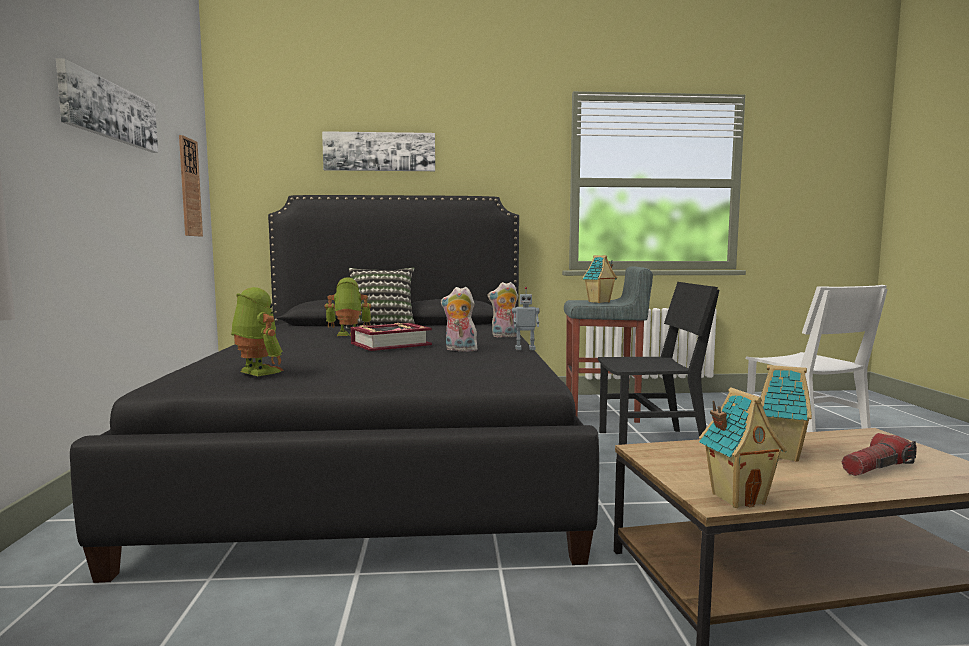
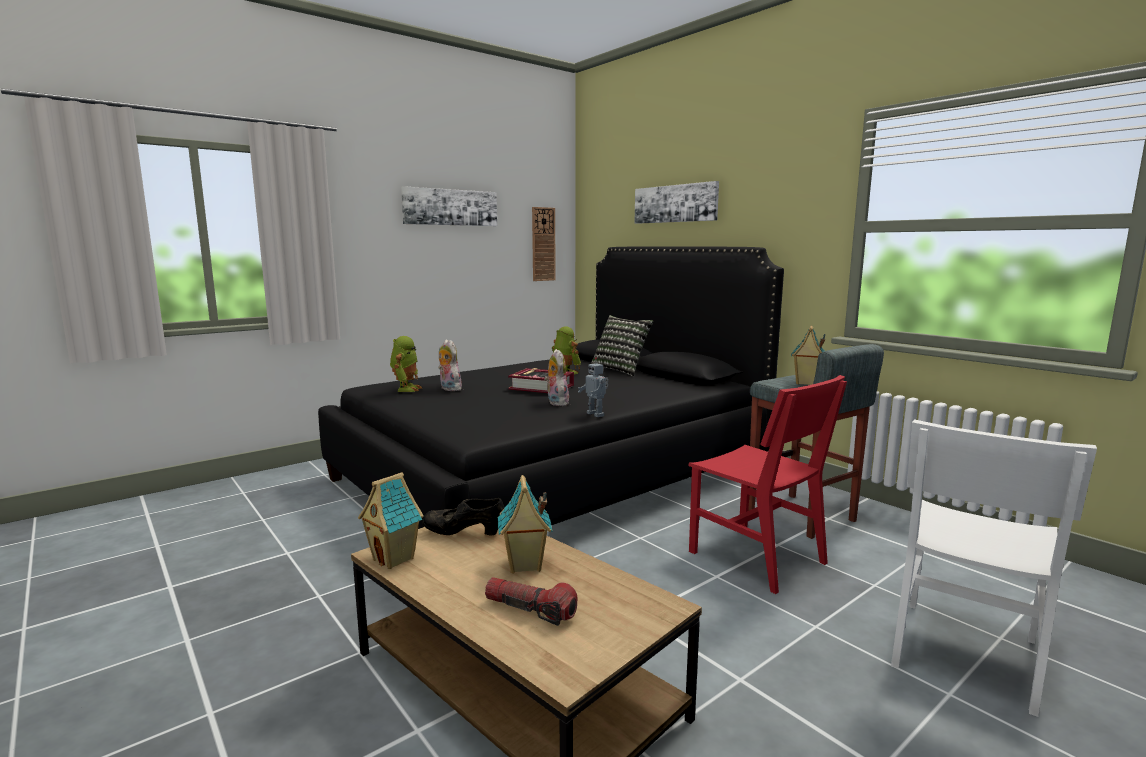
camera: 55 degrees right, 5 degrees up
(505, 336) = (646, 400): plush toy -> plush toy (448, 389)
(651, 442) = (756, 557): black chair -> red chair
(688, 462) = (464, 533): none -> black shoe

